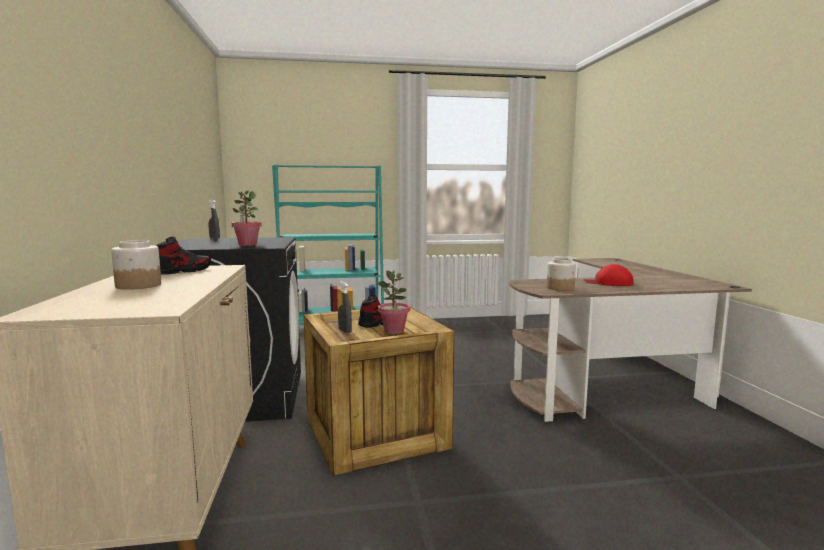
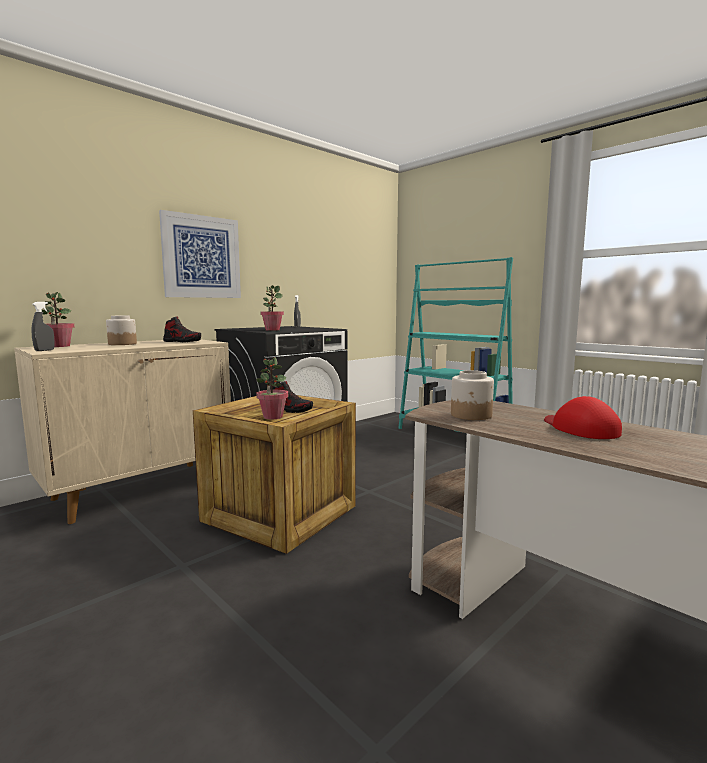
camera: 55 degrees right, 0 degrees up
(69, 304) = (59, 346): none -> potted plant
(125, 147) = (201, 257): none -> picture
(345, 331) = (253, 408): grey spray bottle -> grey spray bottle (44, 350)

